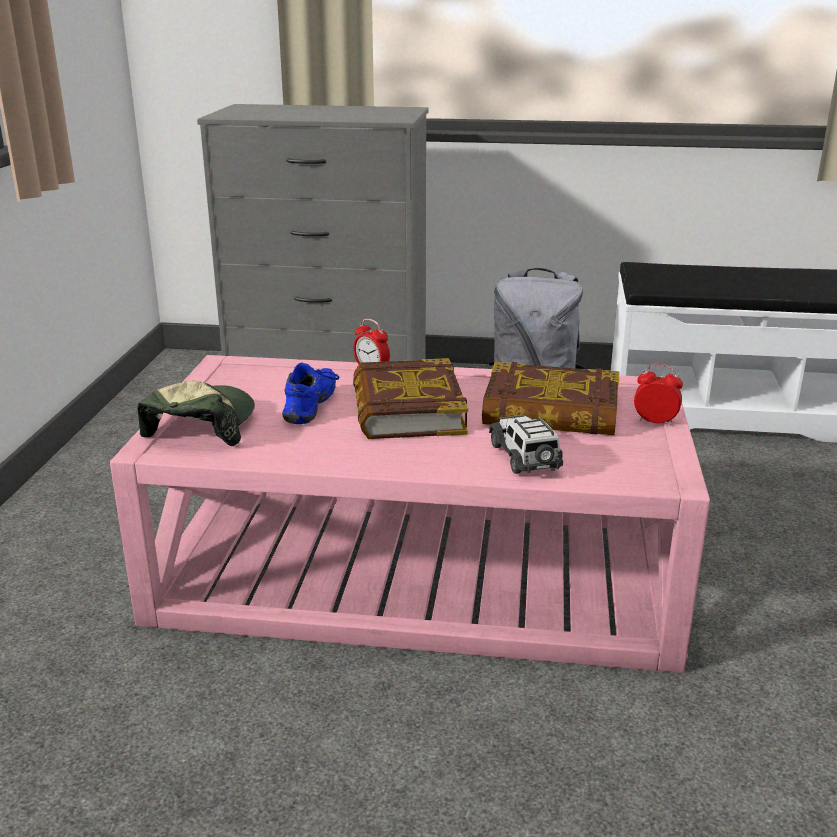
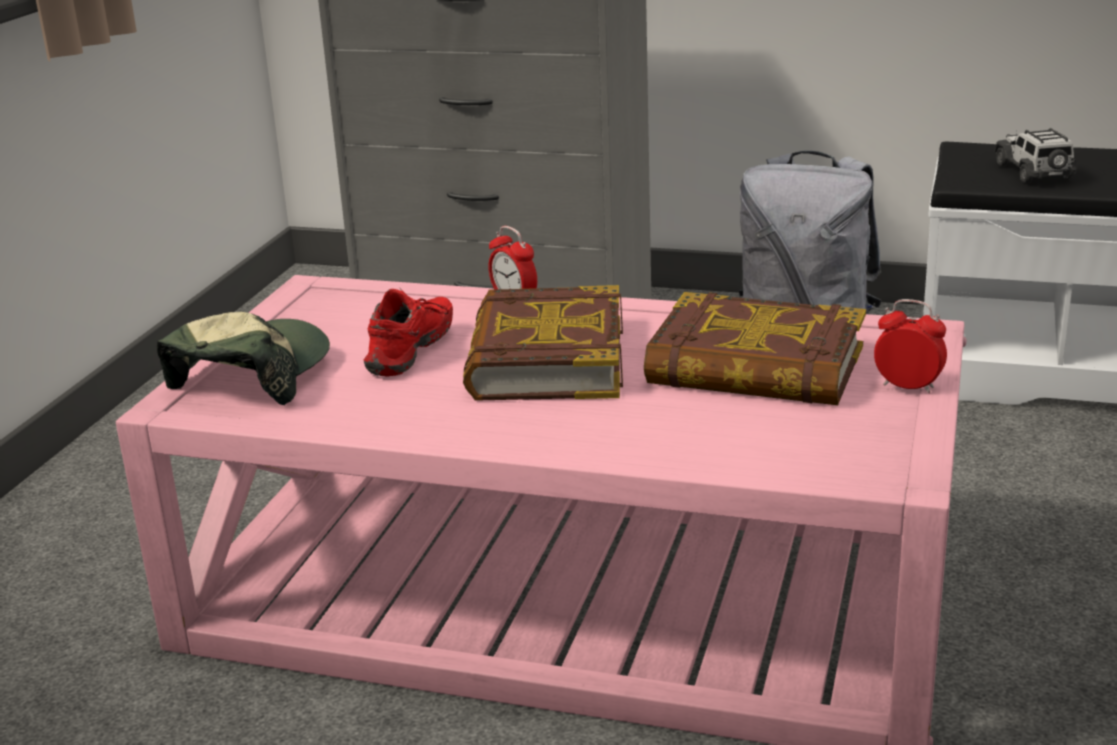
camera: 10 degrees right, 0 degrees up
(313, 407) = (415, 352): blue shoe -> red shoe
(525, 458) = (690, 435): toy car -> toy car (1034, 173)

